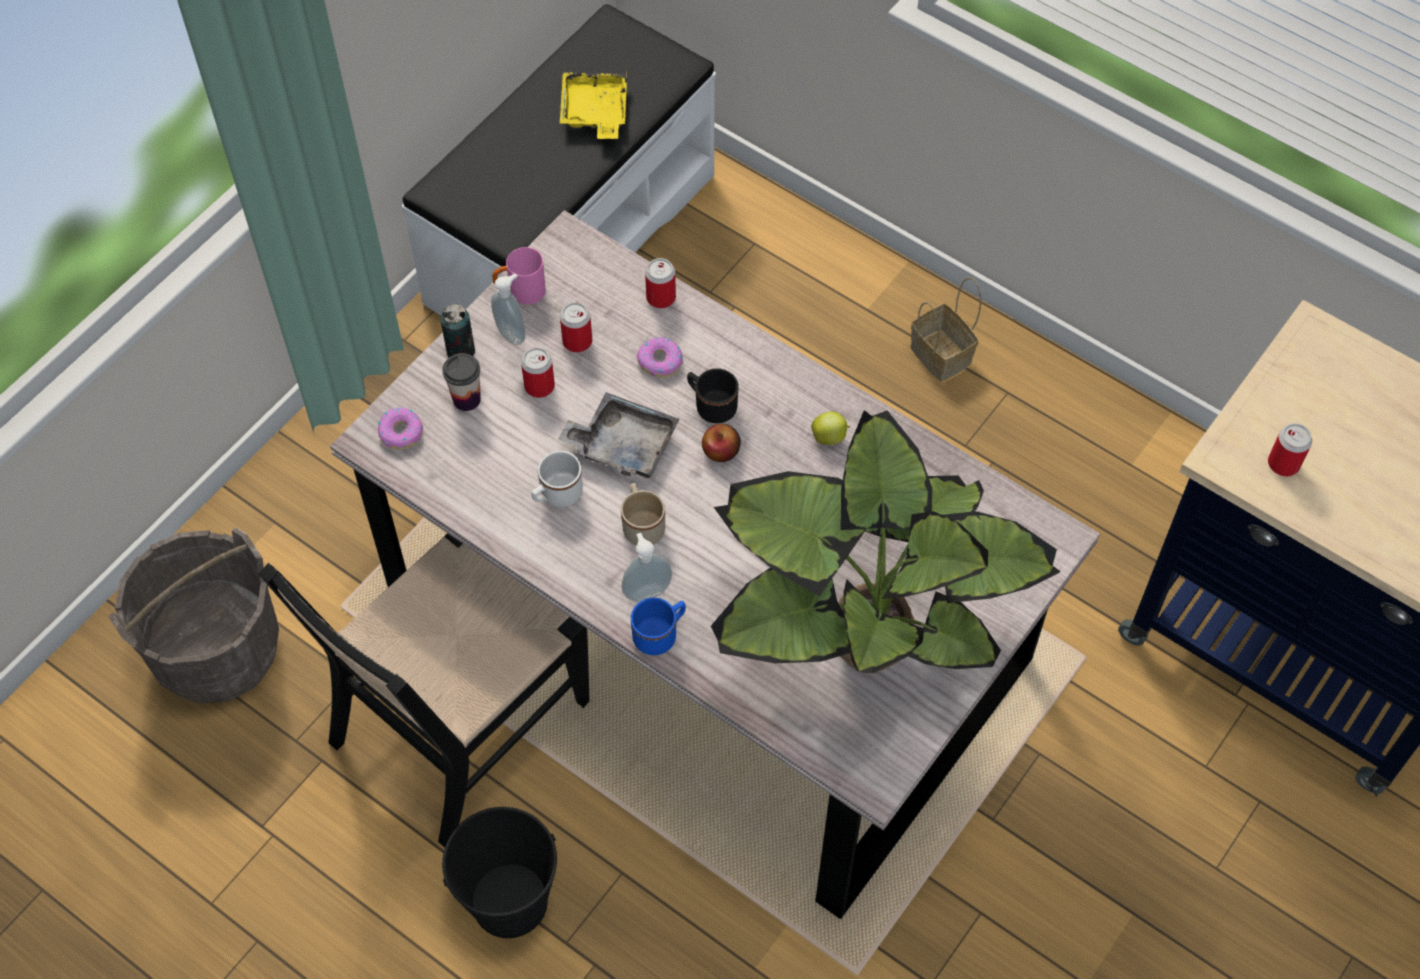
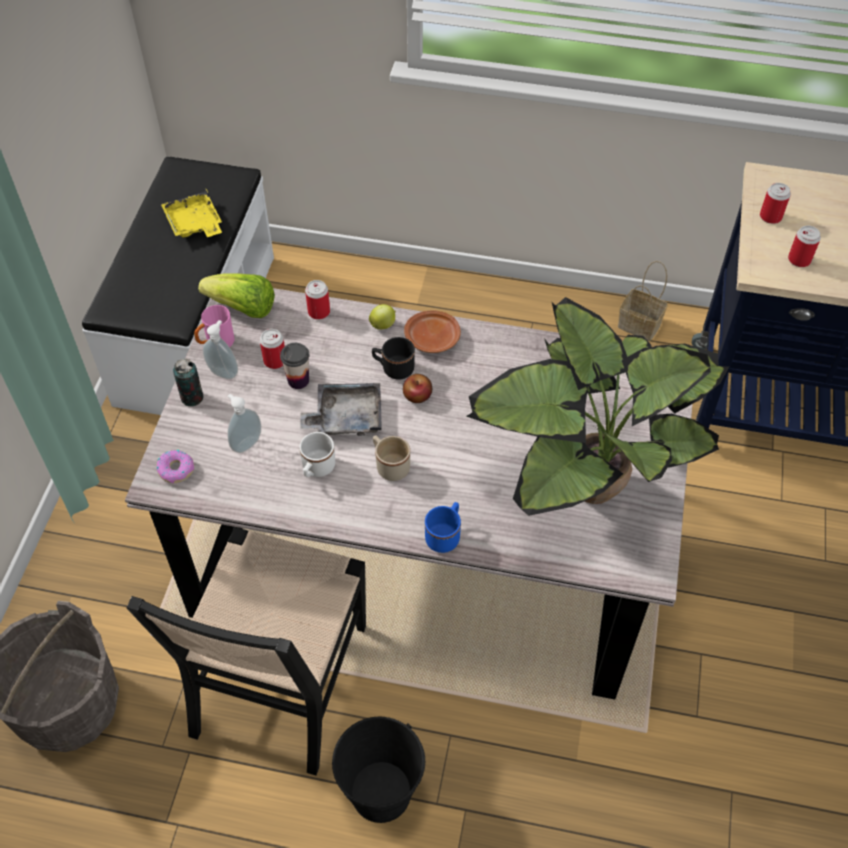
camera: 25 degrees left, 5 degrees down
(466, 399) = (214, 428): cup -> cup (298, 380)
(539, 386) = (263, 400): can -> can (770, 217)
(573, 258) = (242, 308): none -> lettuce
(646, 591) = (418, 509): soap dispenser -> soap dispenser (246, 443)
(660, 362) = (341, 353): donut -> none
(779, 385) = (433, 338): none -> brown plate
(829, 437) = (486, 359): apple -> apple (383, 325)
(943, 356) = (480, 315): basket -> basket (641, 325)

